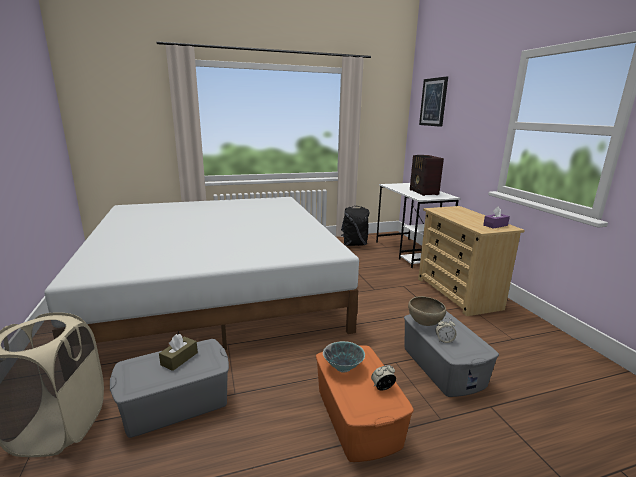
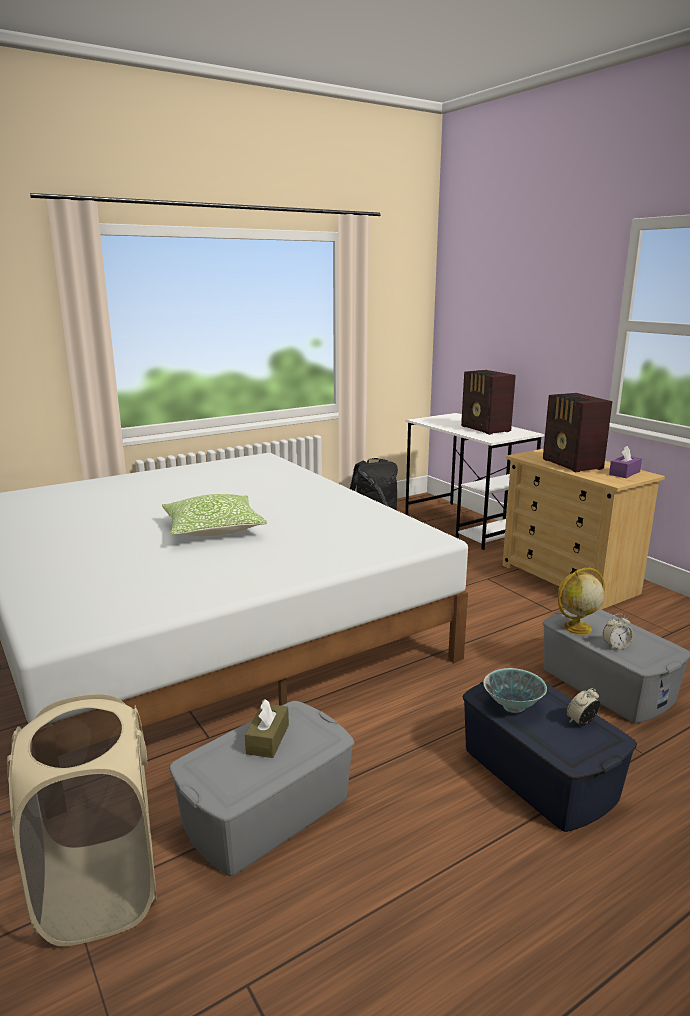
camera: 15 degrees left, 0 degrees up
(217, 233) = (213, 529): none -> pillow
(357, 417) = (538, 774): orange storage box -> blue storage box
(424, 324) = (576, 628): brown bowl -> globe
(433, 102) = (482, 286): picture -> none
(462, 217) = (572, 464): none -> radio

